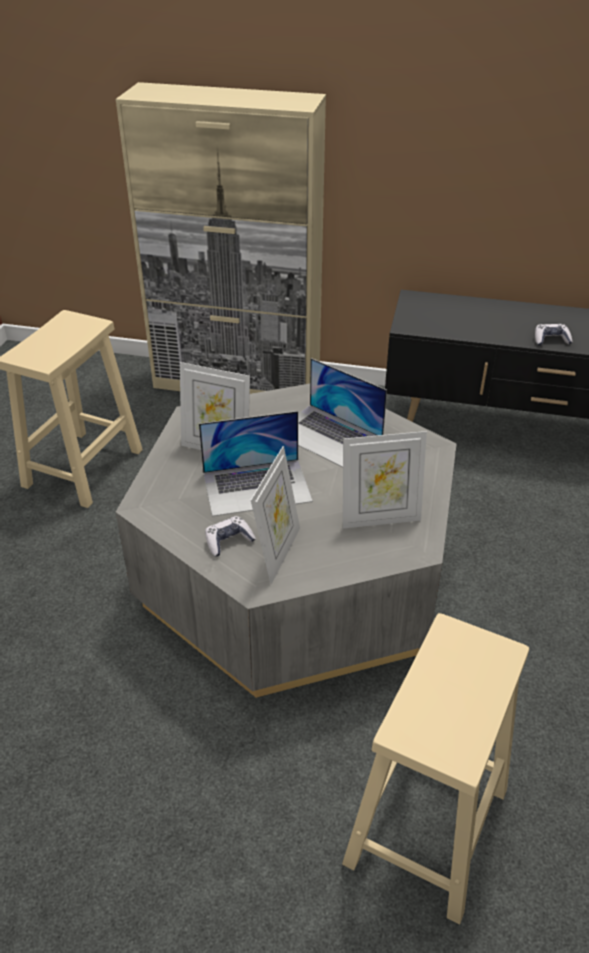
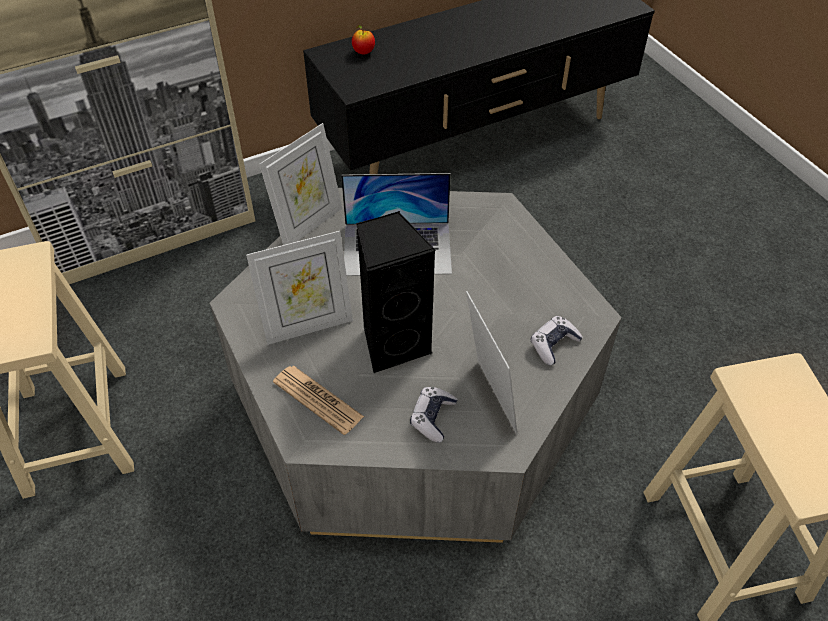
camera: 40 degrees left, 10 degrees up
(173, 490) = (318, 400): none -> newspaper
(257, 486) = (393, 343): laptop -> black speaker
(380, 518) = (532, 306): picture frame -> picture frame (308, 224)
(442, 306) = (363, 52): none -> apple
(551, 340) = (491, 46): game controller -> game controller (553, 344)

